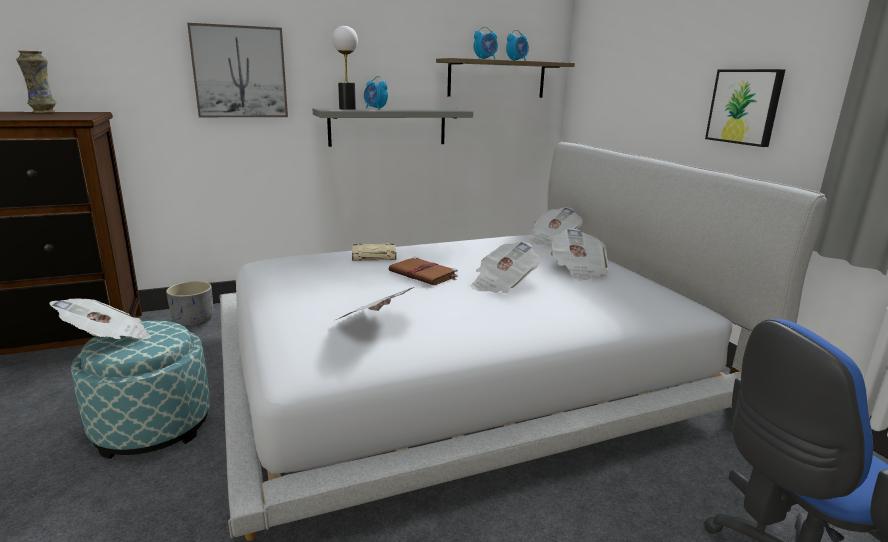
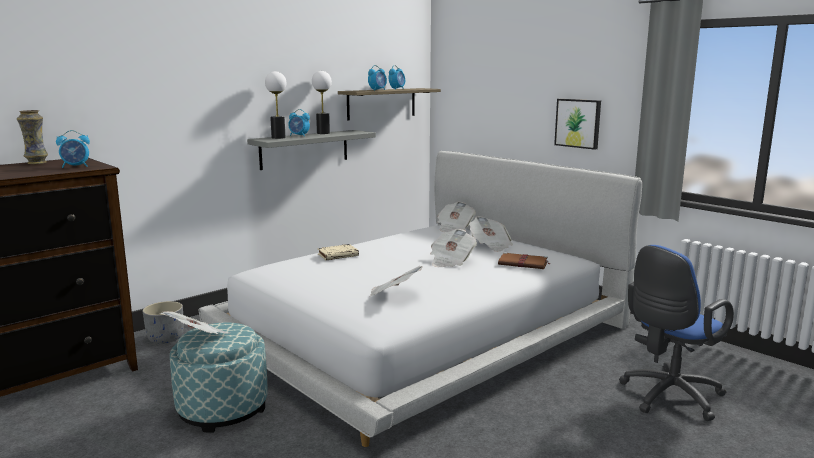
camera: 20 degrees left, 5 degrees down
(58, 116) = (76, 166): none -> alarm clock
(240, 72) = (190, 114): picture -> none
(409, 109) = (323, 133): none -> table lamp
(424, 274) = (390, 262): brown book -> brown book (524, 263)

